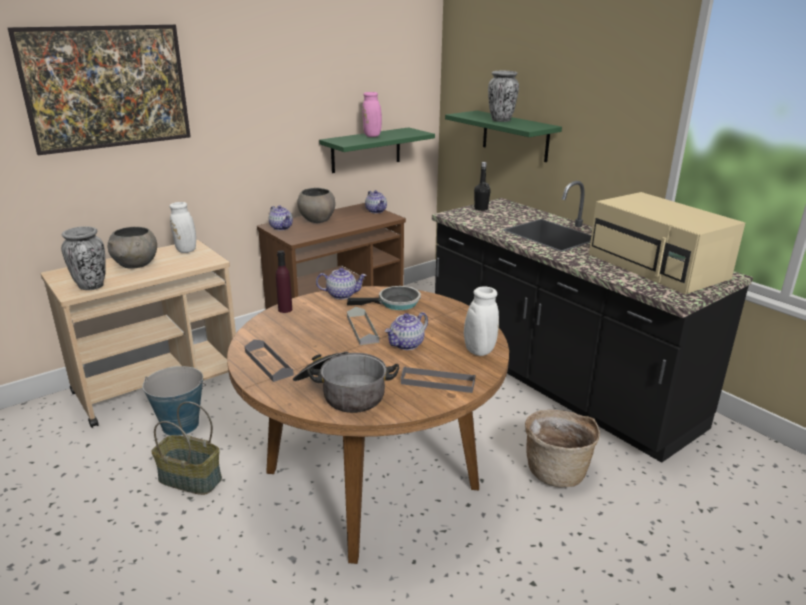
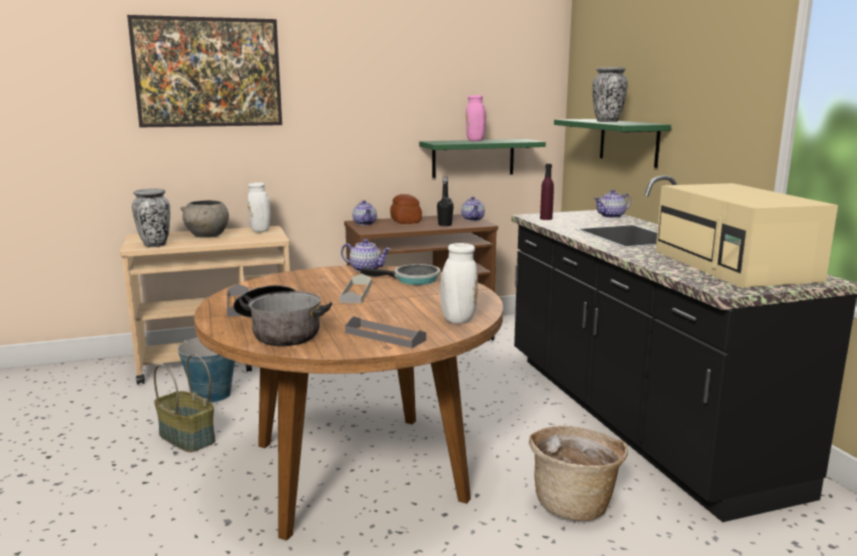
camera: 20 degrees right, 10 degrees down
(285, 309) = (300, 273): purple bottle -> purple bottle (546, 218)
(317, 220) = (405, 221): grey bowl -> bread
(406, 344) = (387, 307): teapot -> teapot (611, 216)
(481, 209) = (571, 214): black bottle -> black bottle (445, 225)

